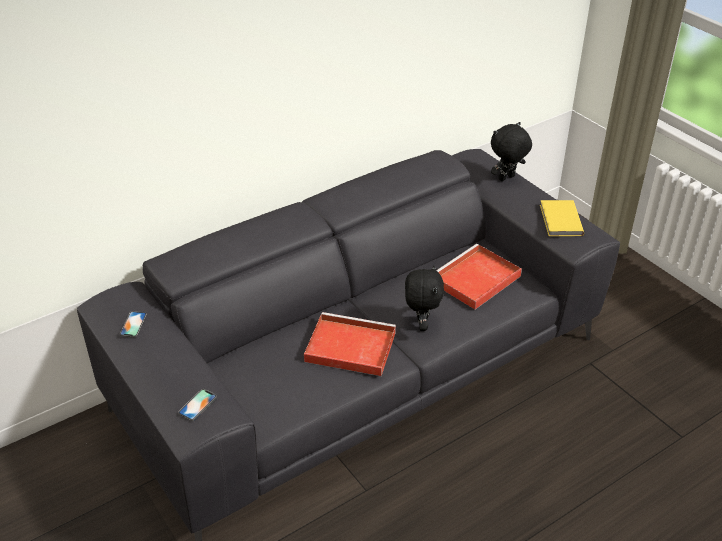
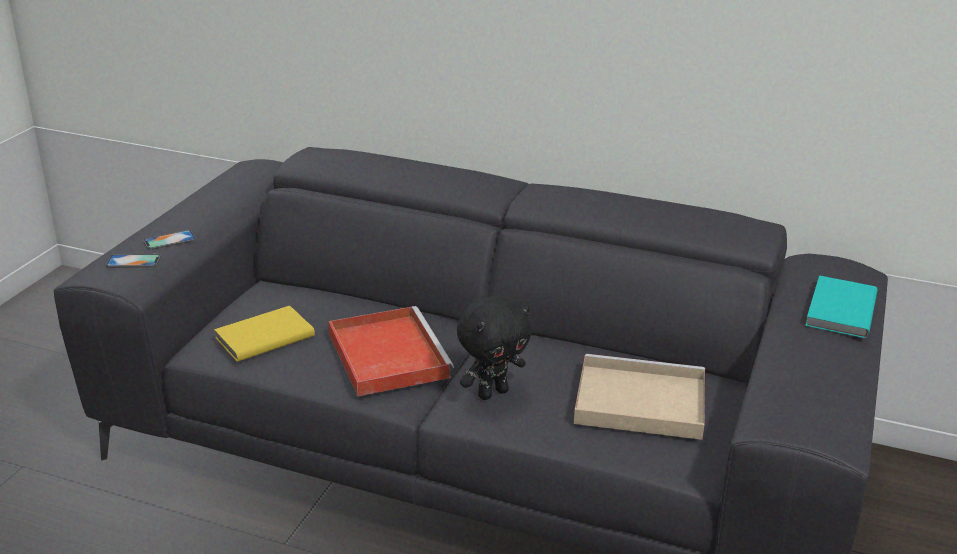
camera: 55 degrees right, 10 degrees down
(133, 324) = (229, 188): phone -> phone (169, 240)
(475, 280) = (637, 402): red tray -> beige tray
(507, 178) = (838, 310): black plush toy -> turquoise book
(559, 220) = (811, 387): yellow book -> yellow book (263, 336)

